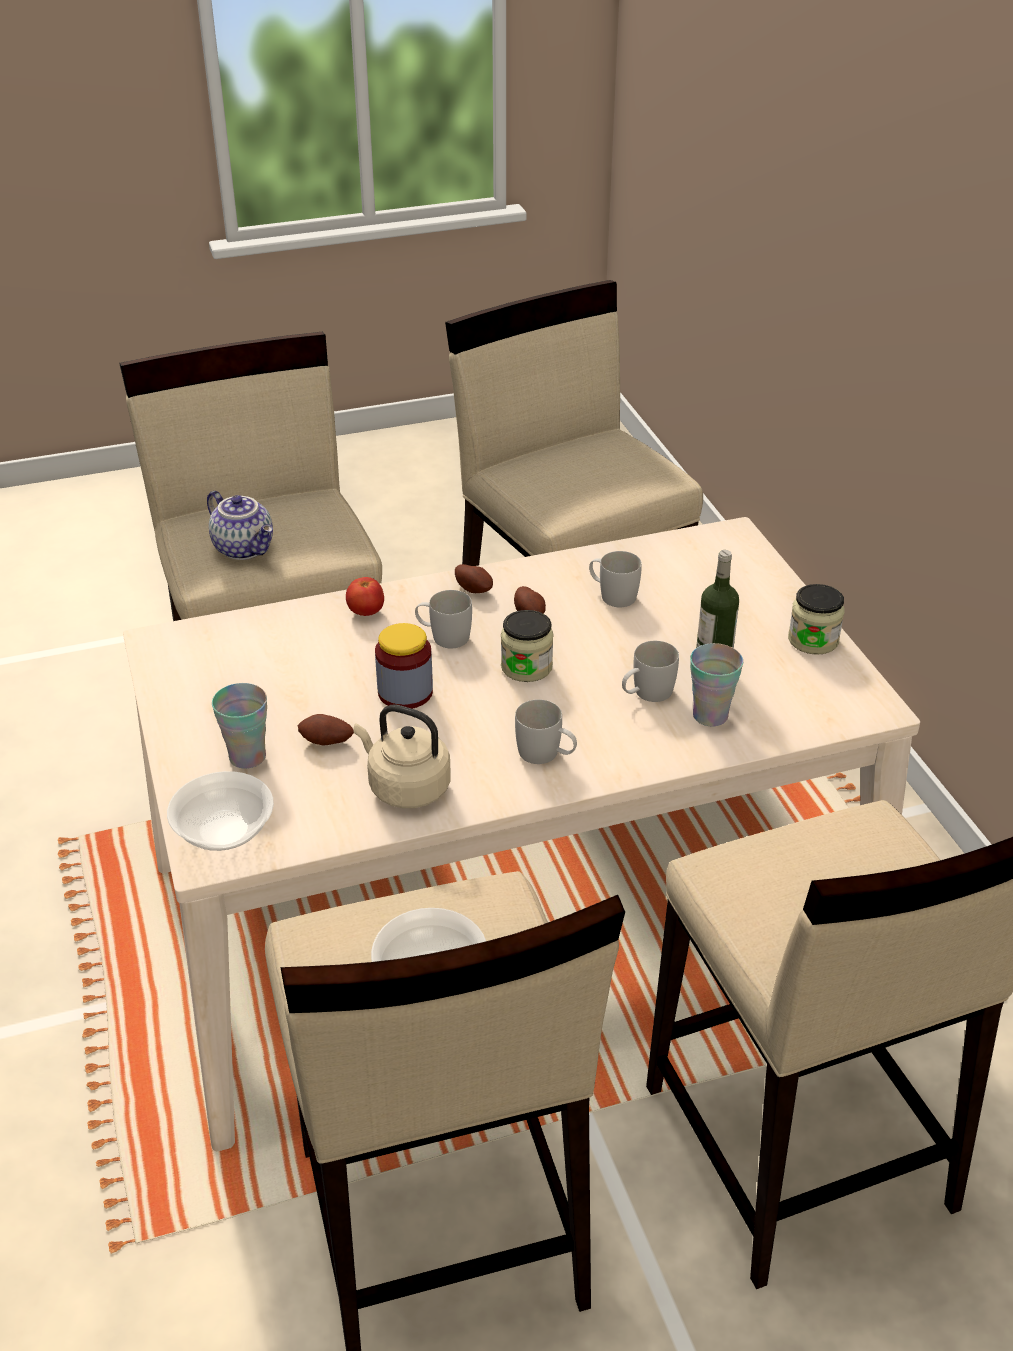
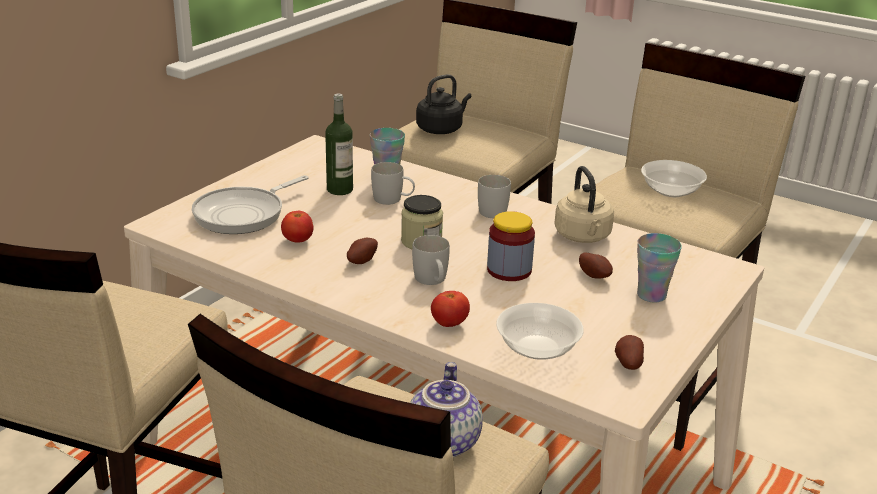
camera: 130 degrees left, 10 degrees down
(224, 830) = (708, 273): bowl -> bowl (537, 348)
(474, 589) = (358, 292): potato -> potato (627, 363)
(612, 595) = (297, 241): white mug -> tomato
(707, 585) = (243, 214): none -> frying pan
(813, 640) = (269, 171): jar -> none
(866, 865) = (441, 129): none -> black kettle

